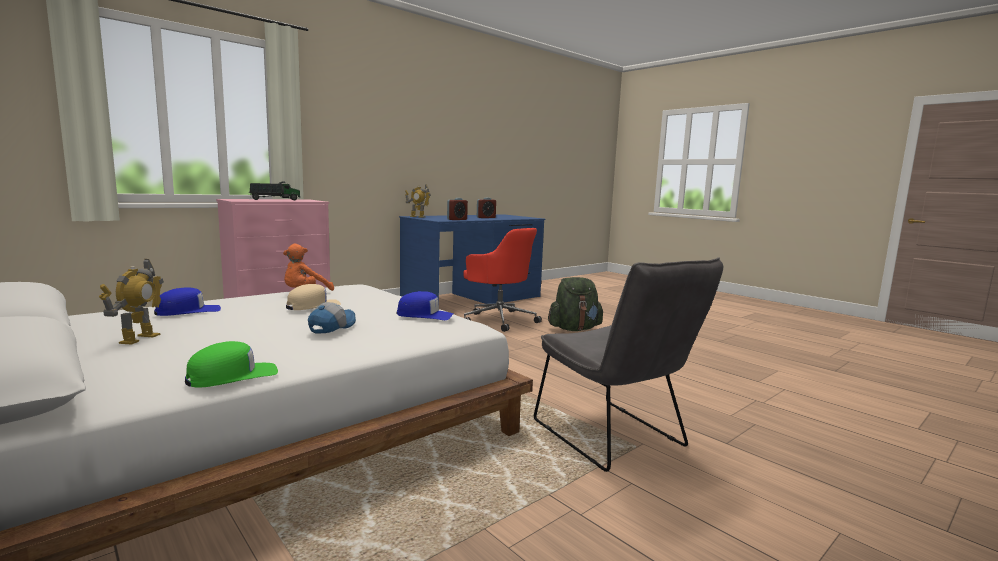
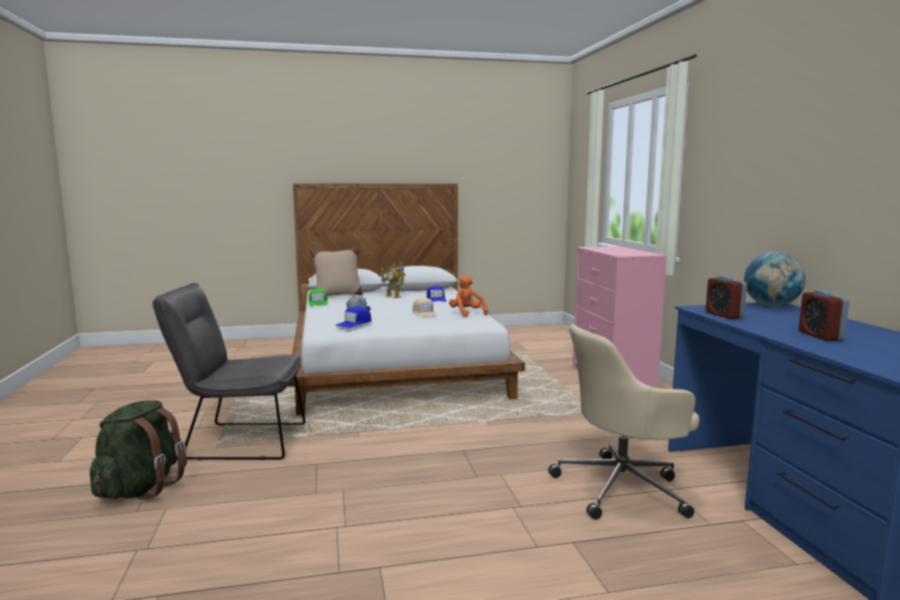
camera: 120 degrees right, 0 degrees up
(104, 383) = (337, 295): none -> beige pillow
(274, 200) = (619, 250): toy truck -> none
(417, 216) = (771, 305): toy robot -> globe
(499, 320) = (623, 488): red office chair -> beige office chair
(574, 329) = (534, 539): green backpack -> green backpack (141, 488)

